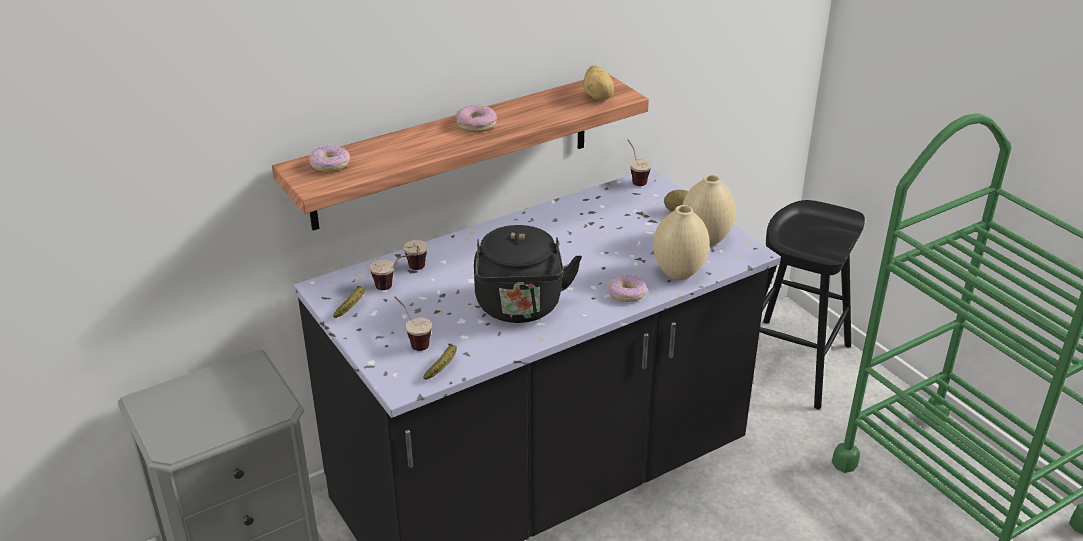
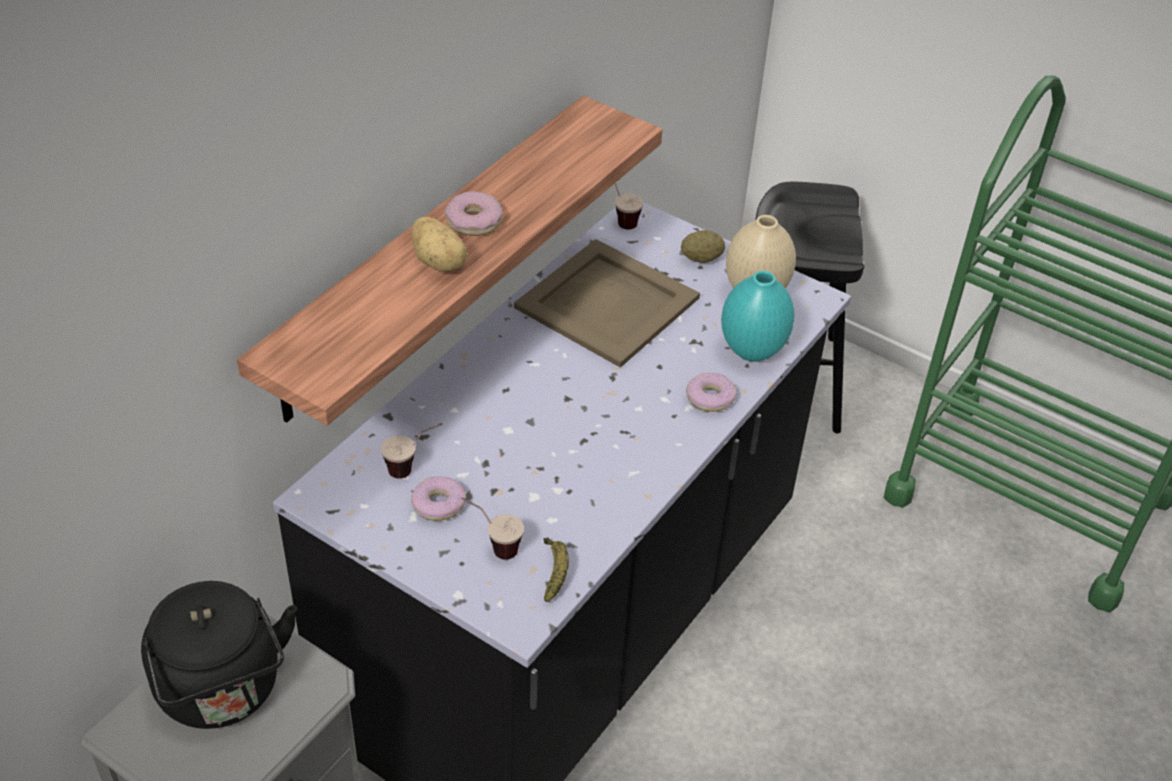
camera: 25 degrees left, 10 degrees up
(330, 164) = (321, 337): donut -> donut (438, 504)
(353, 306) = (378, 514): banana -> none
(418, 271) = (431, 434): cup -> none
(520, 308) = (595, 456): black kettle -> black kettle (223, 692)
(593, 224) = (609, 303): none -> beige tray
(598, 96) = (598, 138): potato -> potato (439, 261)
(677, 273) = (751, 351): beige vase -> turquoise vase

